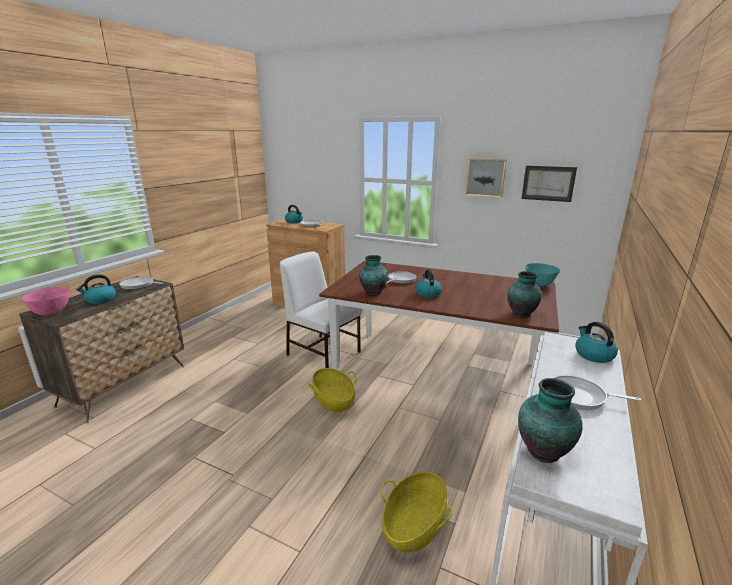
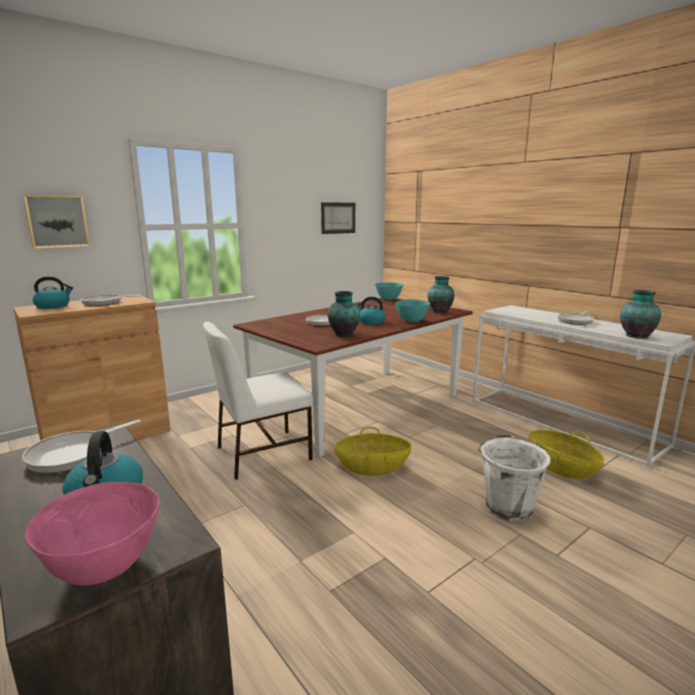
camera: 65 degrees left, 5 degrees down
(311, 487) = (508, 506): none -> white bucket
(455, 307) = (412, 321): none -> turquoise bowl
(486, 177) = (290, 215): picture -> picture (57, 221)
(593, 355) = (523, 310): kettle -> none

